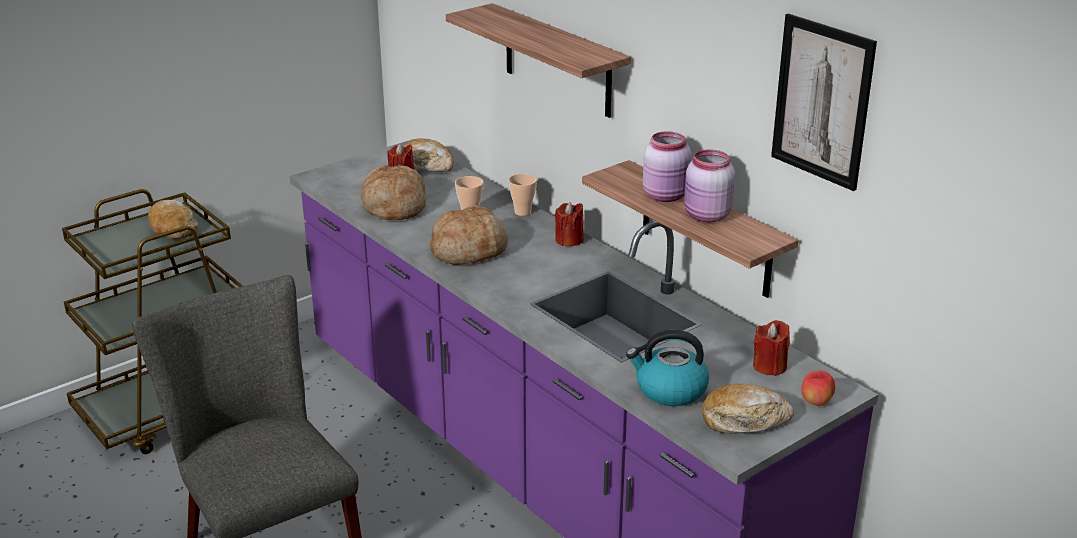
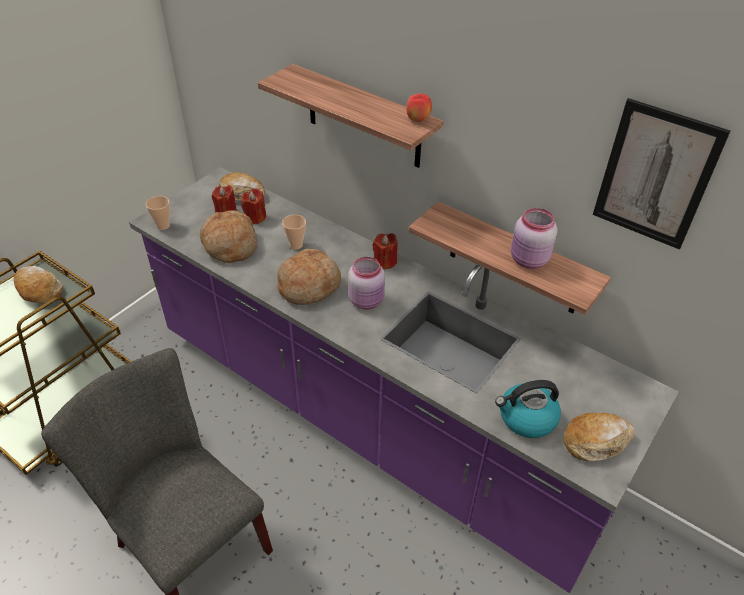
camera: 15 degrees left, 15 degrees up
(522, 212) = (337, 236): cup -> cup (163, 226)
(666, 196) = (486, 240): pink jar -> pink jar (367, 301)
(769, 366) = (589, 376): red candle -> red candle (255, 217)
(816, 402) = (639, 410): apple -> apple (418, 120)

